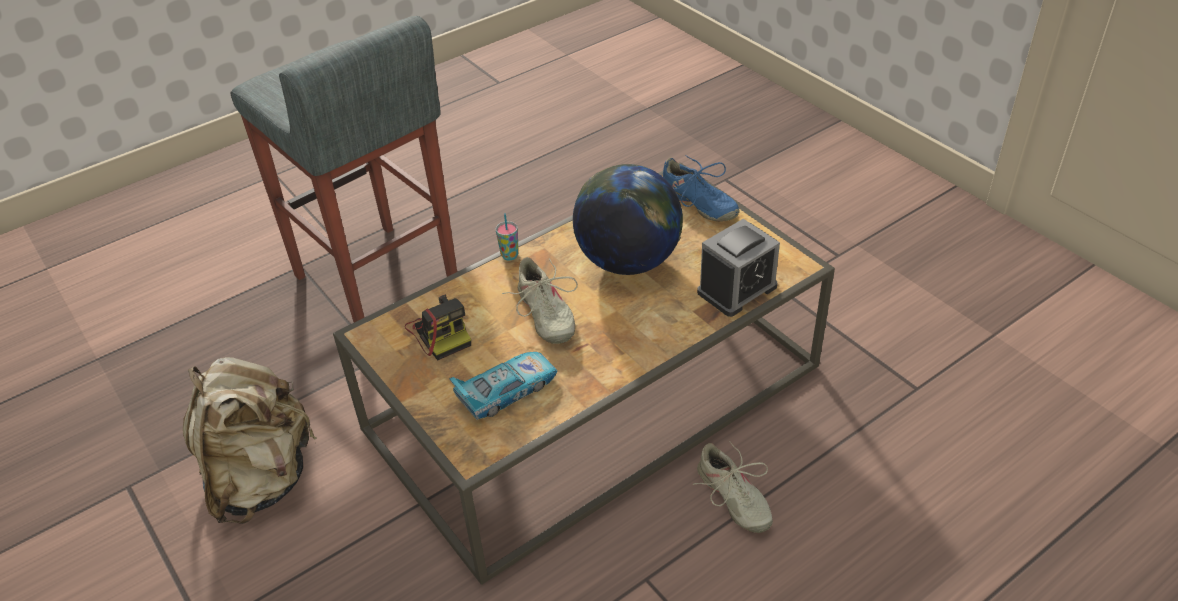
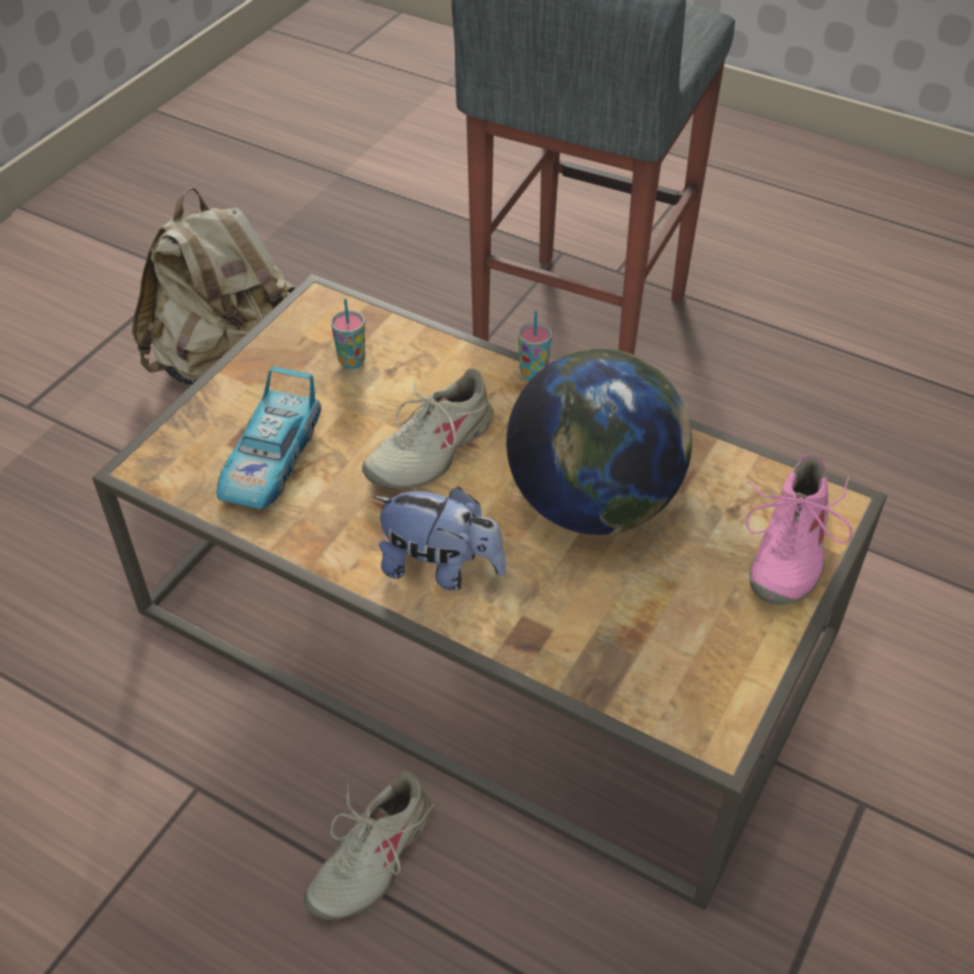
camera: 65 degrees right, 5 degrees up
(440, 332) = (352, 362): camera -> cup
(506, 391) = (270, 460): toy car -> toy car turned 75 degrees clockwise
(642, 334) = (441, 568): none -> plush toy
(697, 204) = (787, 549): blue shoe -> pink shoe
(737, 289) = (602, 660): alarm clock -> none

